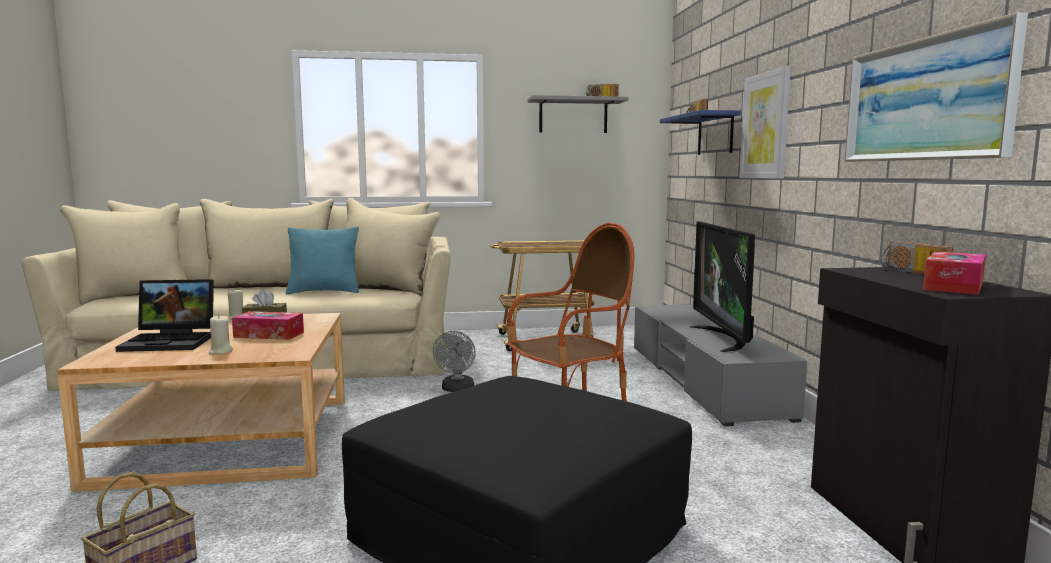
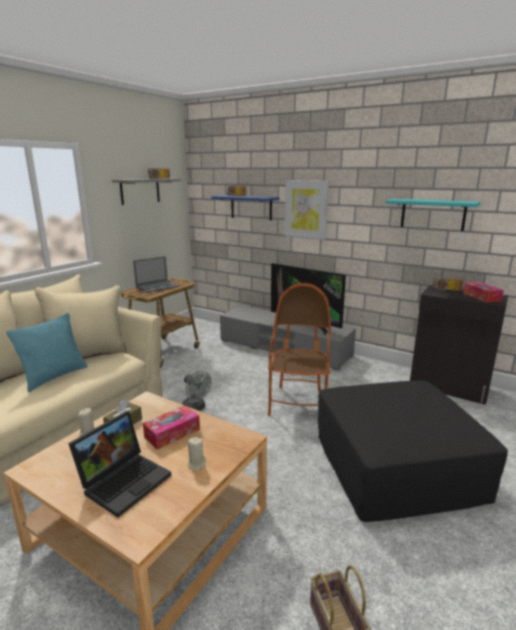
camera: 50 degrees left, 10 degrees up
(548, 243) = (157, 286): none -> laptop
(925, 100) = (433, 214): picture -> turquoise shelf

